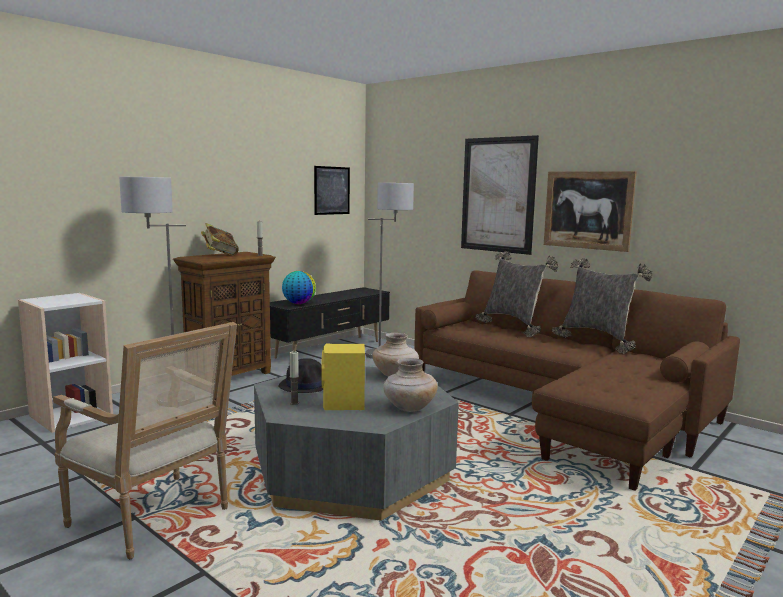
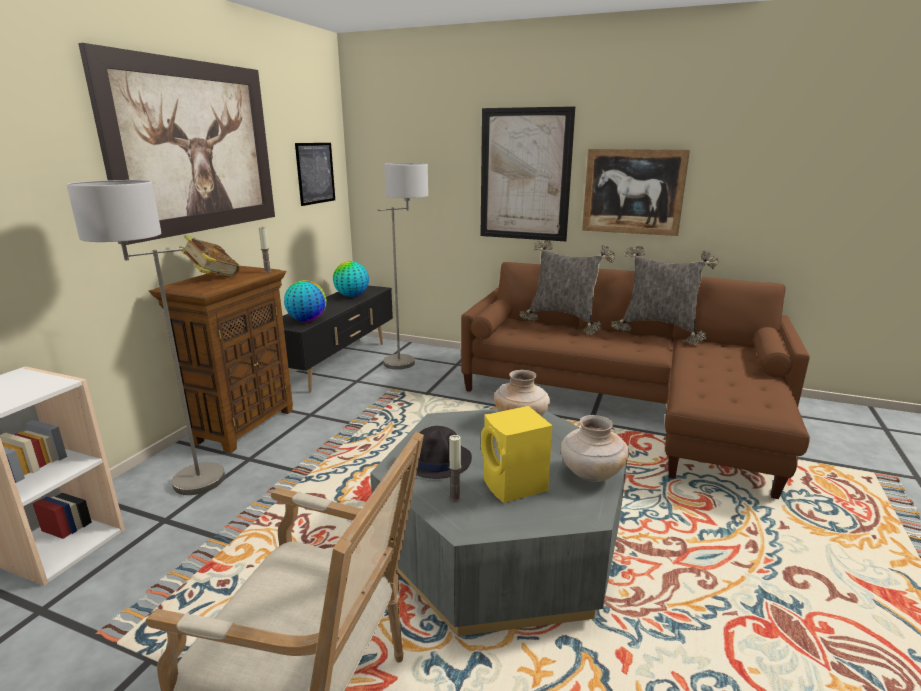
camera: 20 degrees left, 10 degrees up
(226, 163) = (195, 148): none -> picture
(350, 293) = (352, 296): none -> globe

